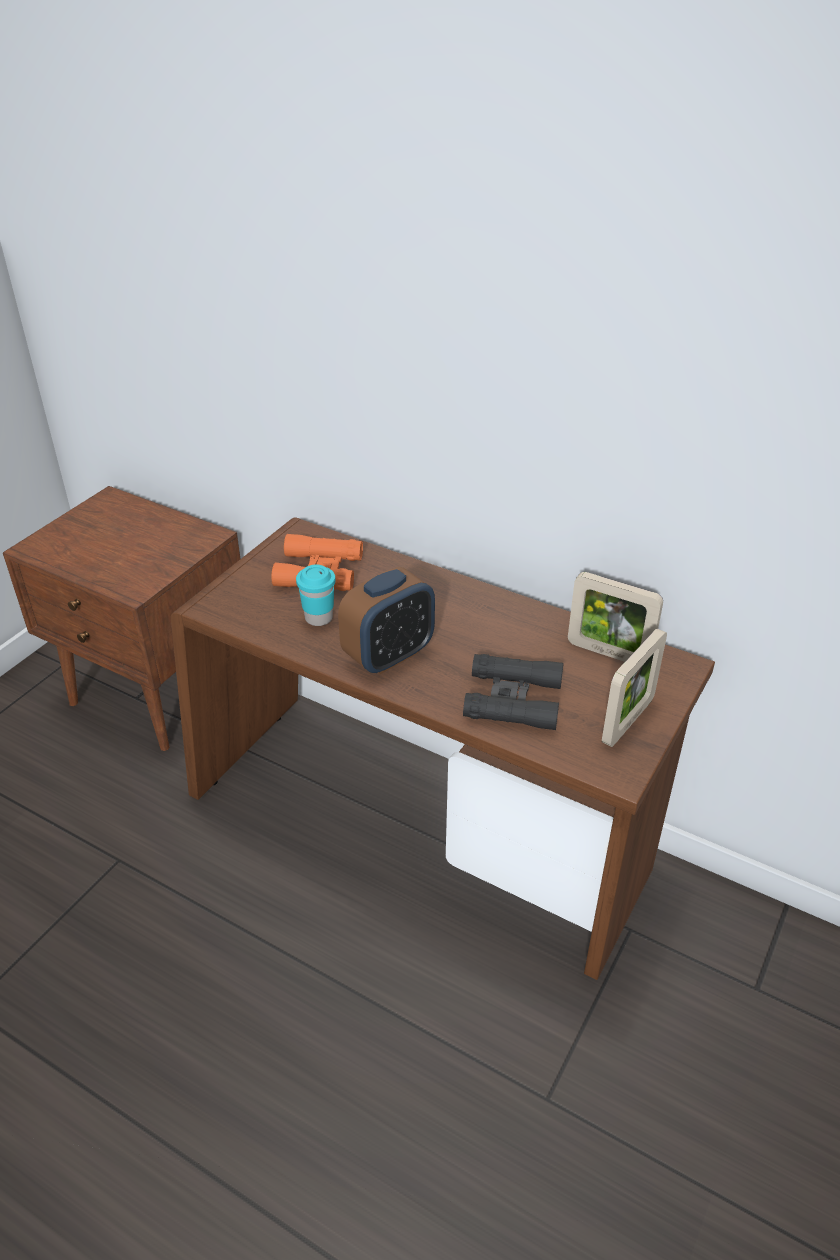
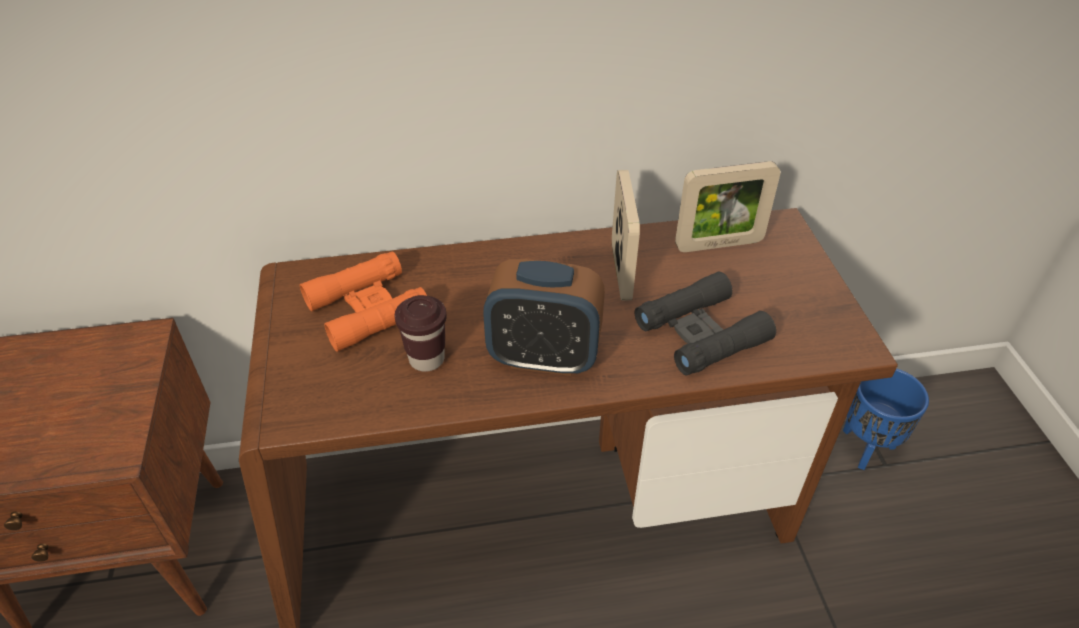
camera: 40 degrees left, 5 degrees up
(319, 618) = (426, 359): turquoise cup -> brown cup
(389, 655) = (544, 357): alarm clock -> alarm clock turned 90 degrees clockwise
(628, 721) = (805, 296): picture frame -> picture frame (621, 272)
(754, 965) = (867, 448): none -> blue planter

